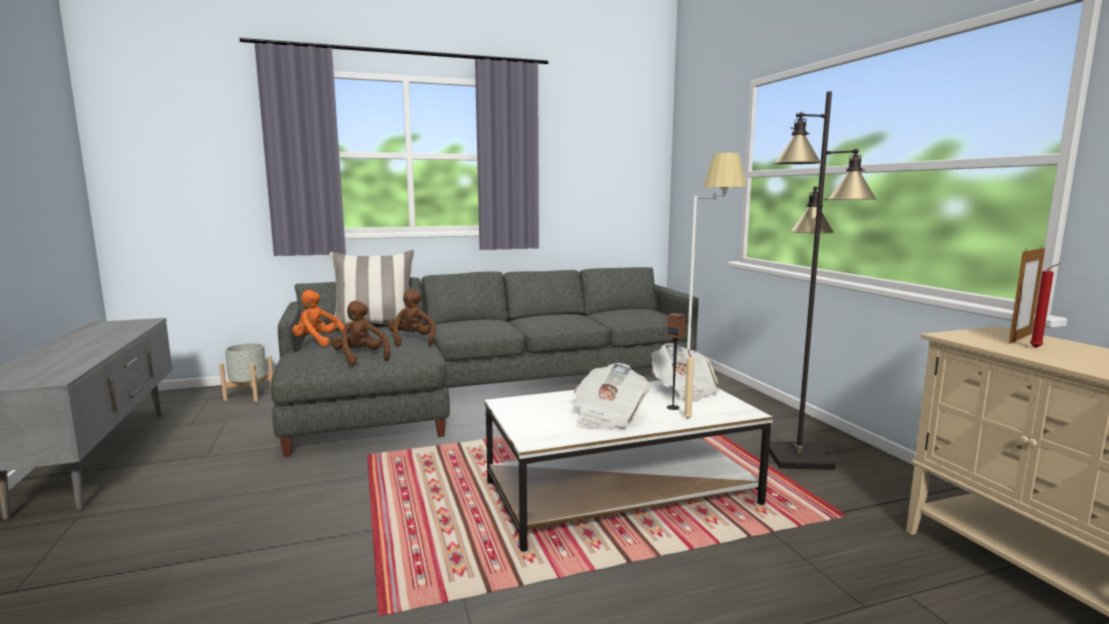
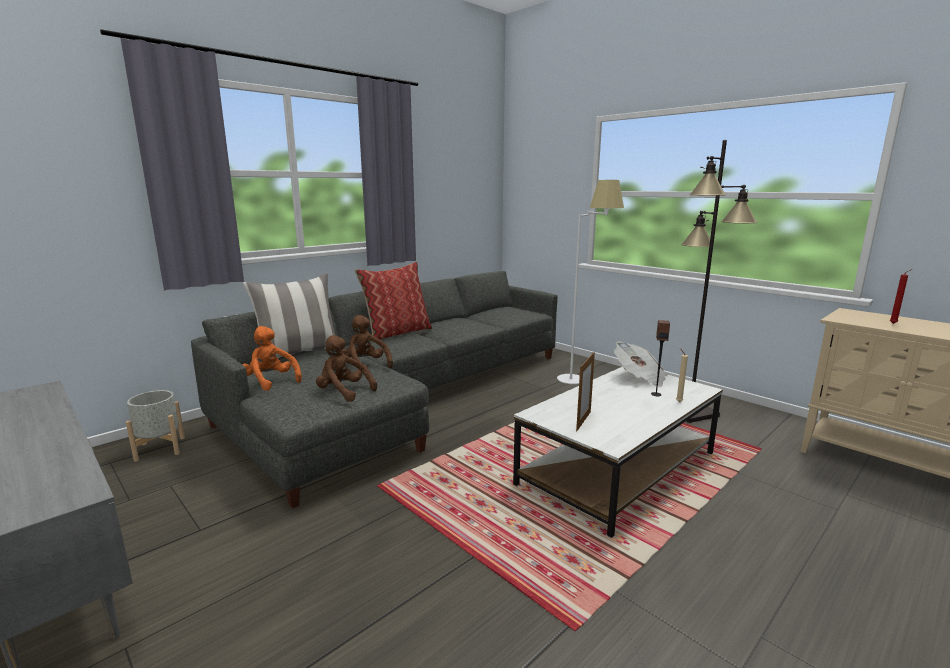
camera: 25 degrees left, 5 degrees up
(318, 342) = (271, 381): orange plush toy -> orange plush toy turned 45 degrees clockwise
(487, 320) = (397, 333): none -> pillow
(607, 417) = (627, 412): newspaper -> none
(1020, 338) = (871, 317): picture frame -> picture frame (583, 421)

